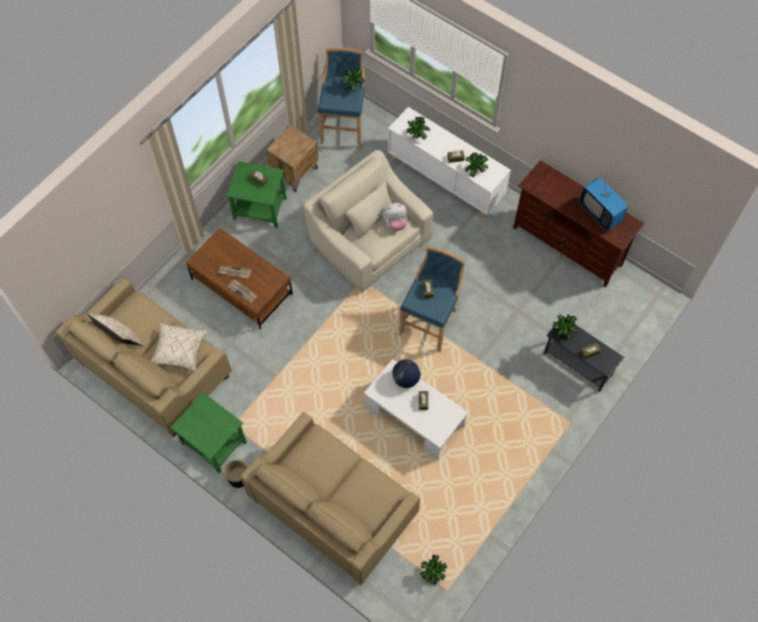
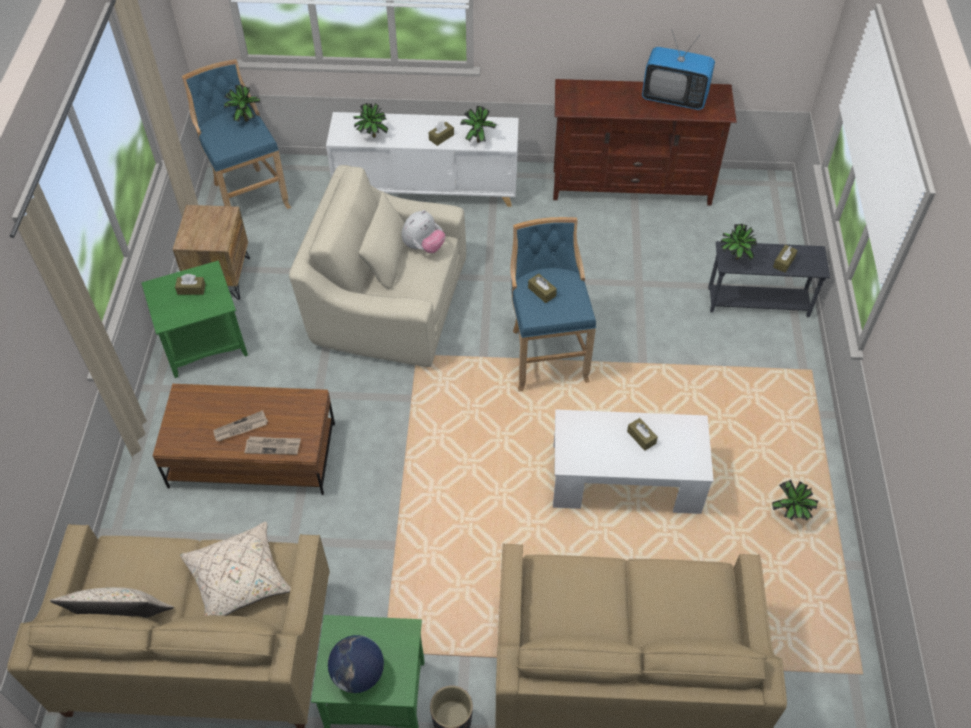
camera: 35 degrees left, 10 degrees down
(406, 379) = (595, 423): globe -> globe (358, 674)
(432, 574) = (824, 665): potted plant -> potted plant (789, 515)

